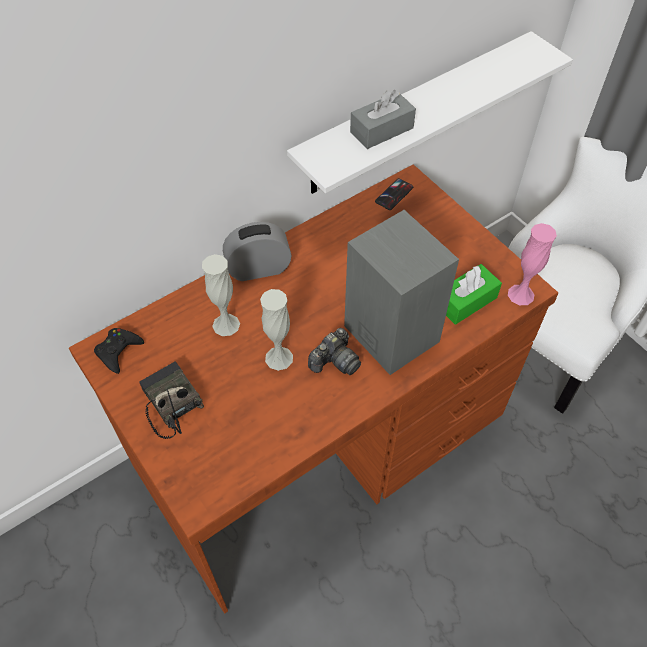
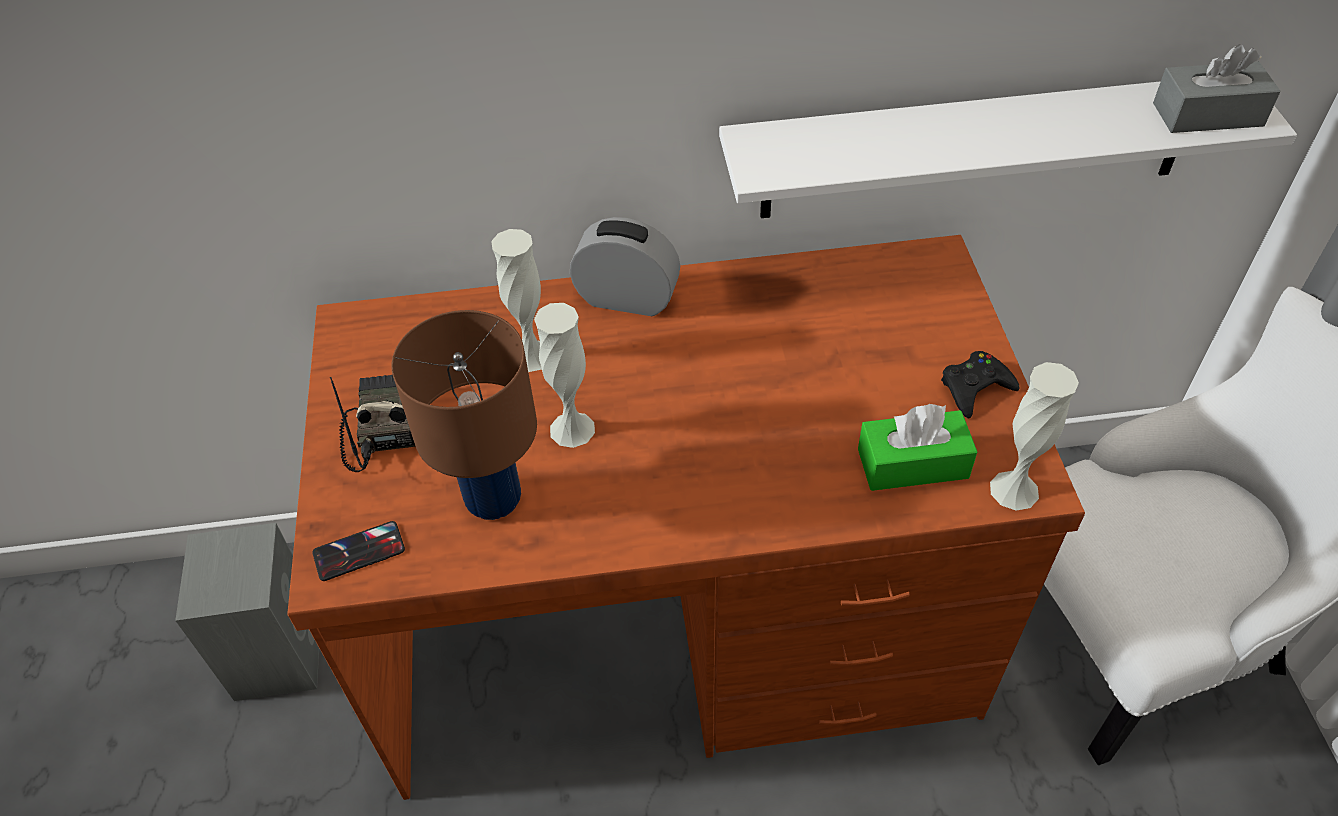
camera: 30 degrees right, 5 degrees down
(118, 351) = (371, 334): black game controller -> black game controller (975, 388)
(264, 416) = (497, 499): none -> brown table lamp
(335, 361) = (648, 467): camera -> none
(381, 130) = (883, 142): grey tissue box -> grey tissue box (1207, 115)
(390, 332) = (759, 460): grey speaker -> grey speaker (279, 651)
(394, 194) = (900, 267): phone -> phone (359, 552)
(521, 294) = (1014, 490): pink vase -> white vase

